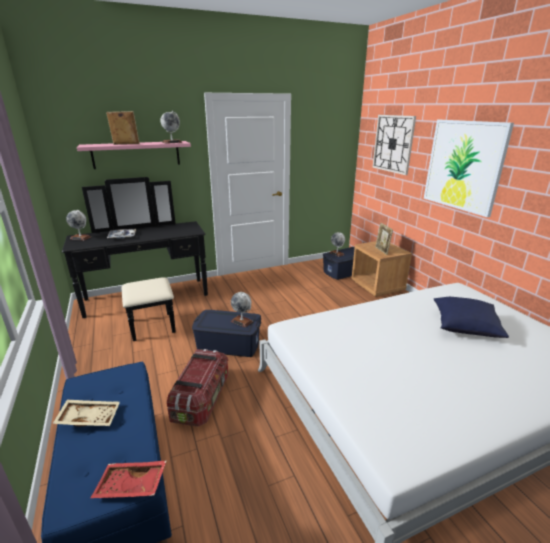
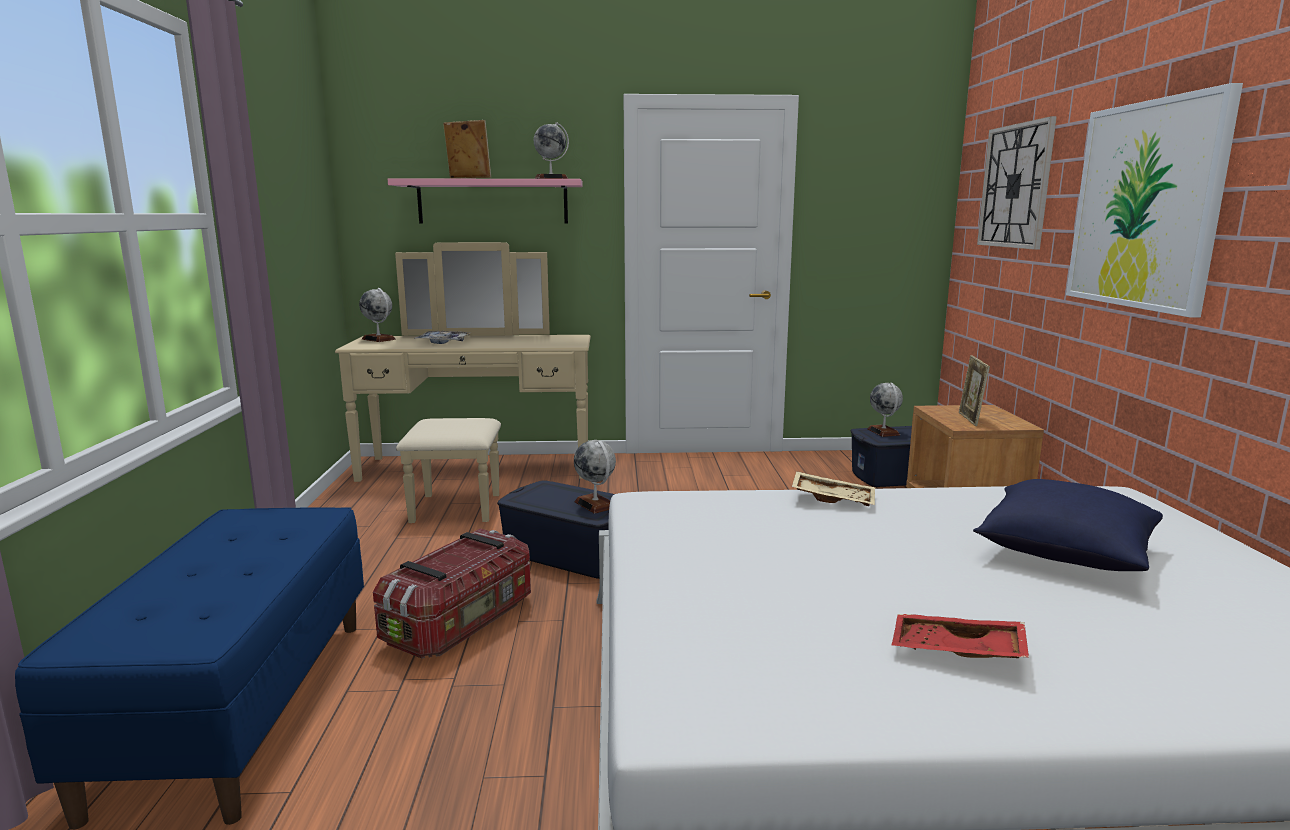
camera: 20 degrees right, 10 degrees down
(89, 417) = (208, 555): beige tray -> beige tray (833, 498)
(131, 486) = (183, 643): red tray -> red tray (956, 652)
(148, 303) = (473, 476): black dresser -> beige dresser

